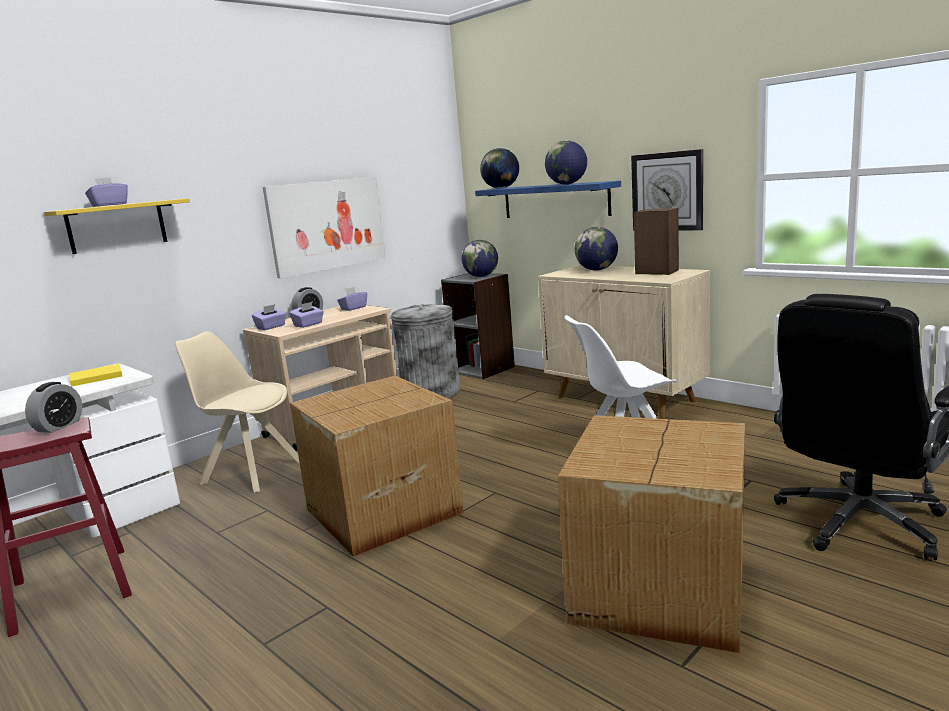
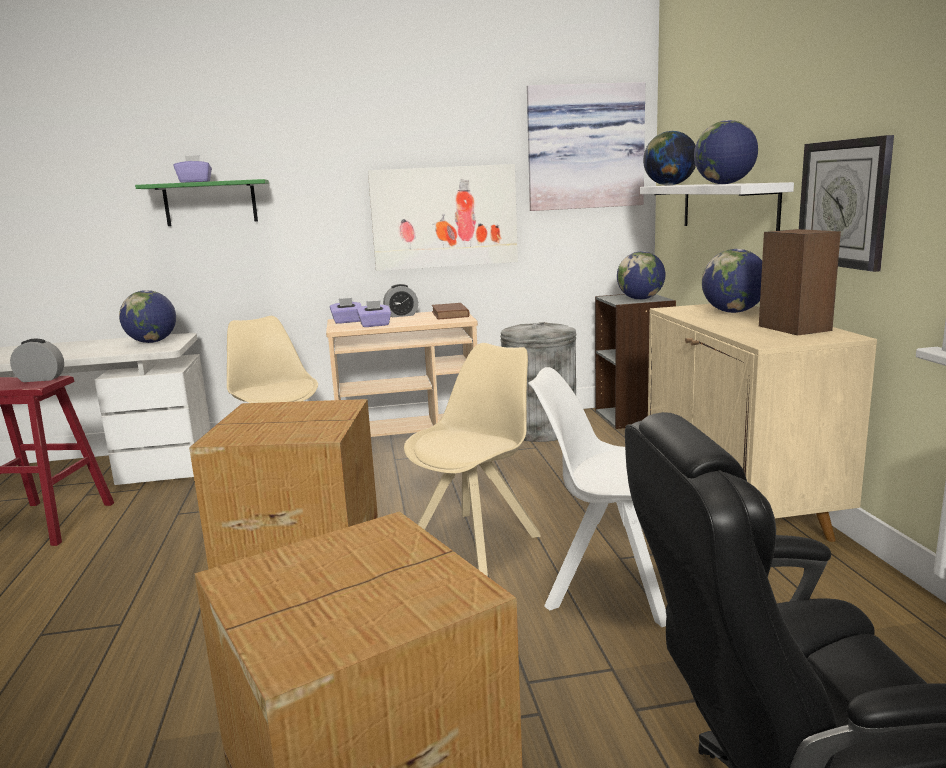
camera: 35 degrees right, 0 degrees up
(59, 426) = (41, 379): alarm clock -> alarm clock turned 150 degrees counterclockwise
(94, 377) = (152, 342): yellow book -> globe
(117, 226) = (210, 203): yellow shelf -> green shelf
(353, 308) = (450, 315): purple tissue box -> brown book
(418, 162) = (584, 147): none -> picture
(506, 464) = (476, 541): none -> beige chair
(555, 200) = (728, 207): blue shelf -> white shelf

